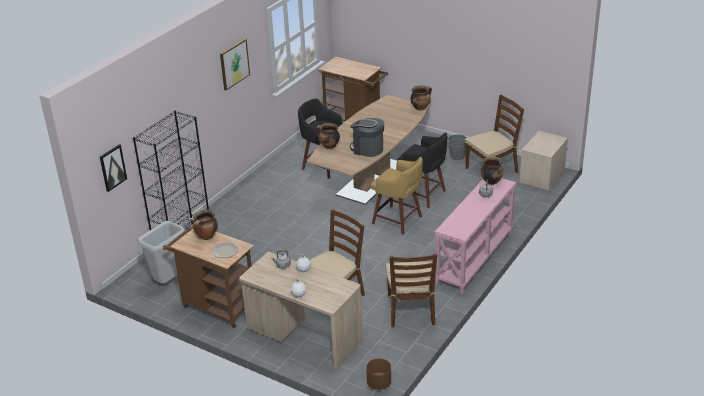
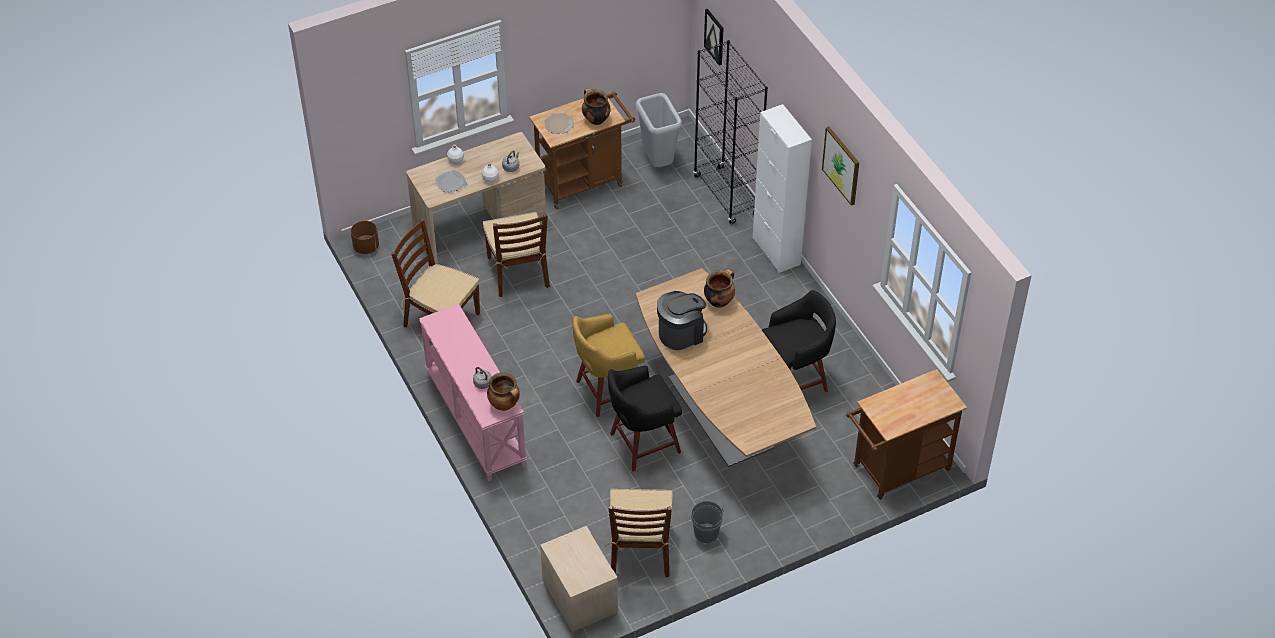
camera: 120 degrees right, 15 degrees up
(221, 205) = (776, 251): none -> white cabinet
(325, 286) = (450, 182): none -> plate
(420, 108) = (746, 440): cooking pot -> none

